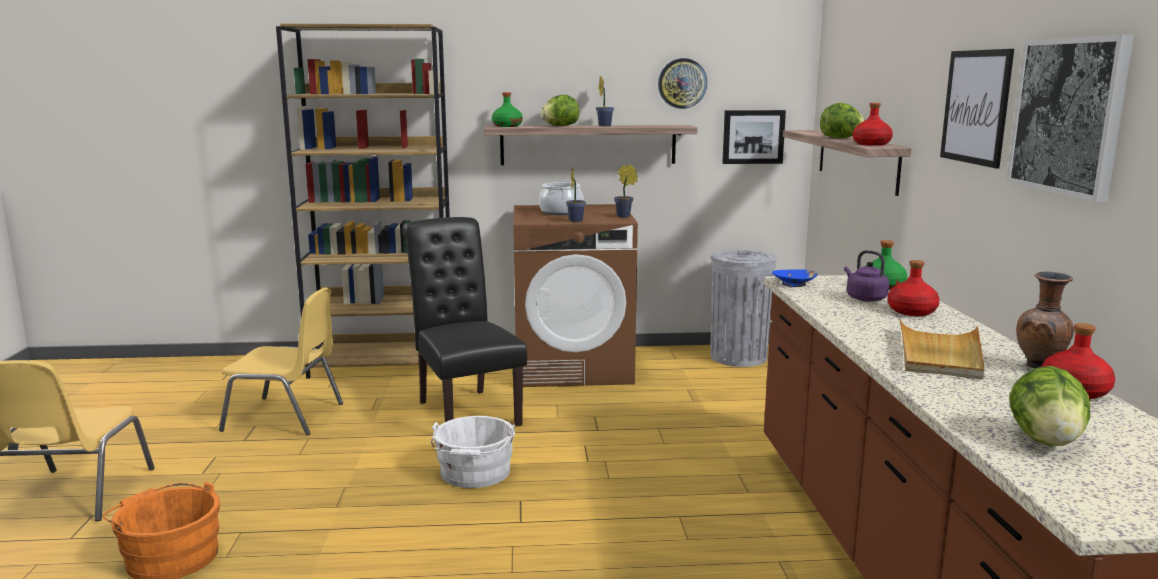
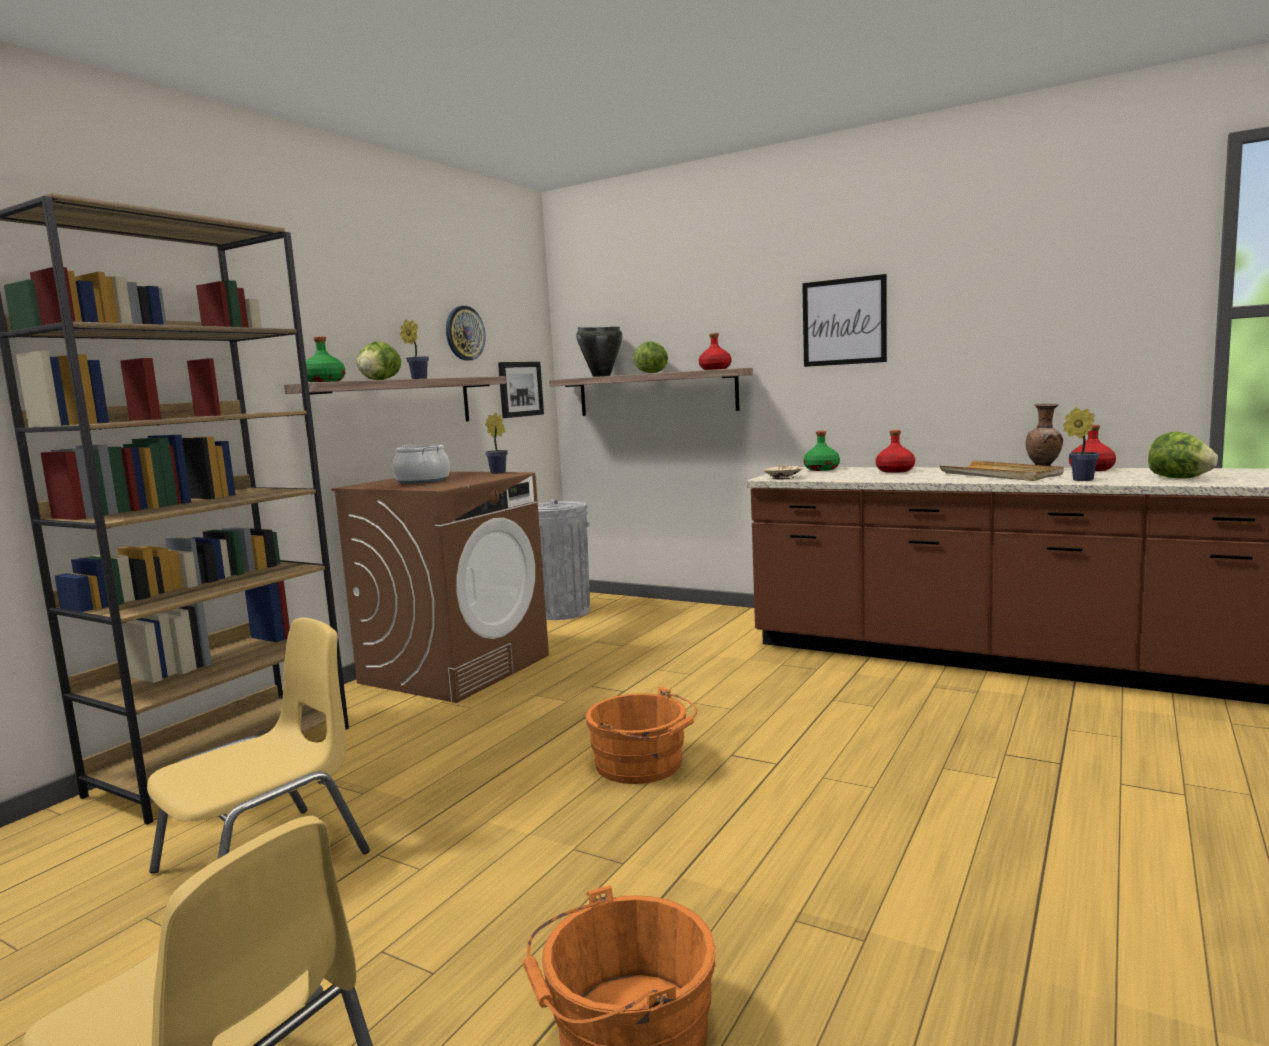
camera: 55 degrees left, 5 degrees down
(465, 410) = (470, 739): black chair -> none
(474, 474) = (643, 765): white bucket -> orange bucket
(576, 220) = (479, 480): potted plant -> potted plant (1080, 479)
(794, 284) = (783, 478): blue bowl -> beige bowl
(815, 133) = (601, 376): none -> black cooking pot
(864, 298) = (848, 473): purple kettle -> none
(1068, 116) = (962, 312): picture -> none

